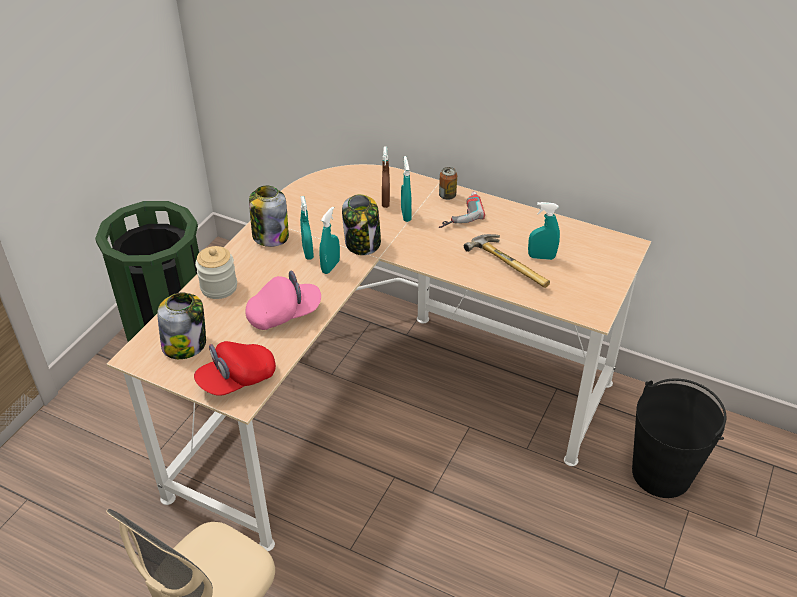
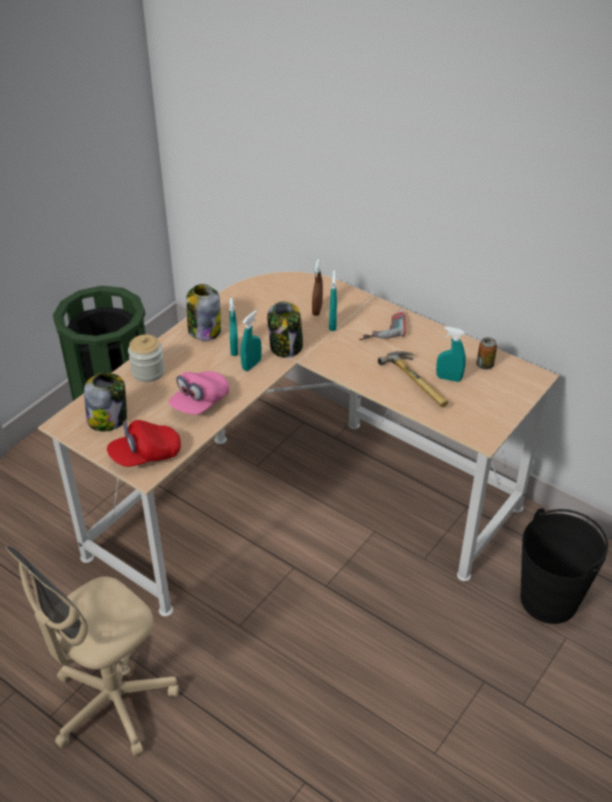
camera: 10 degrees right, 0 degrees up
(284, 314) = (200, 403): pink cap -> pink cap turned 135 degrees clockwise
(447, 196) = (376, 310): can -> can (485, 365)

